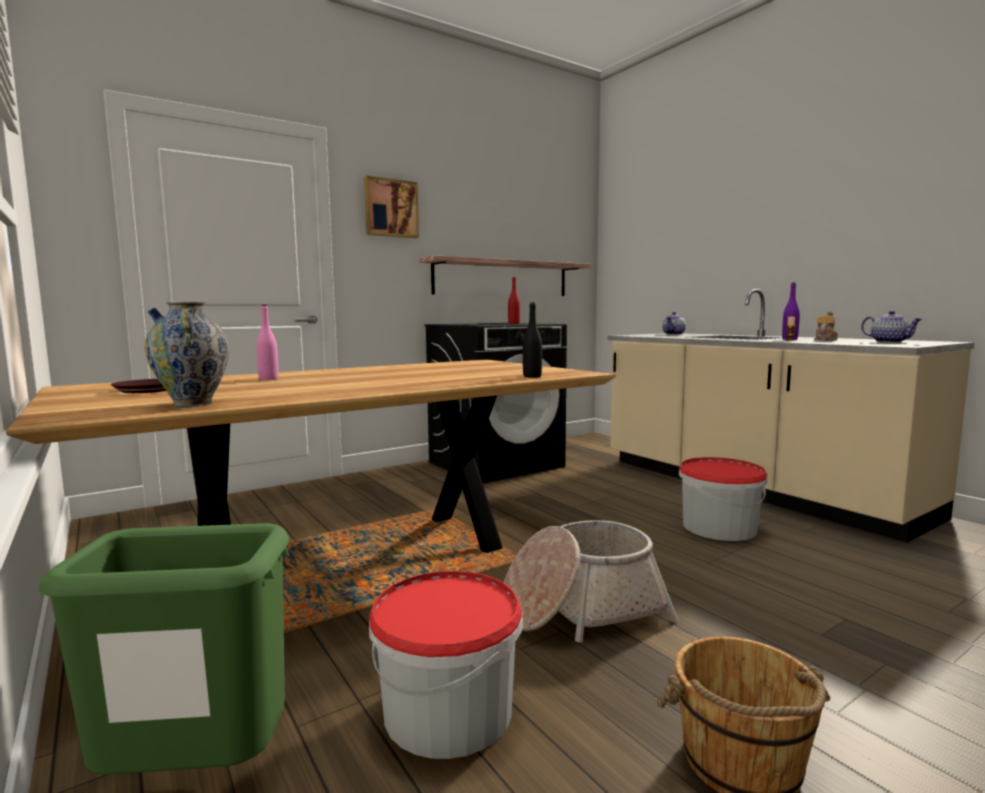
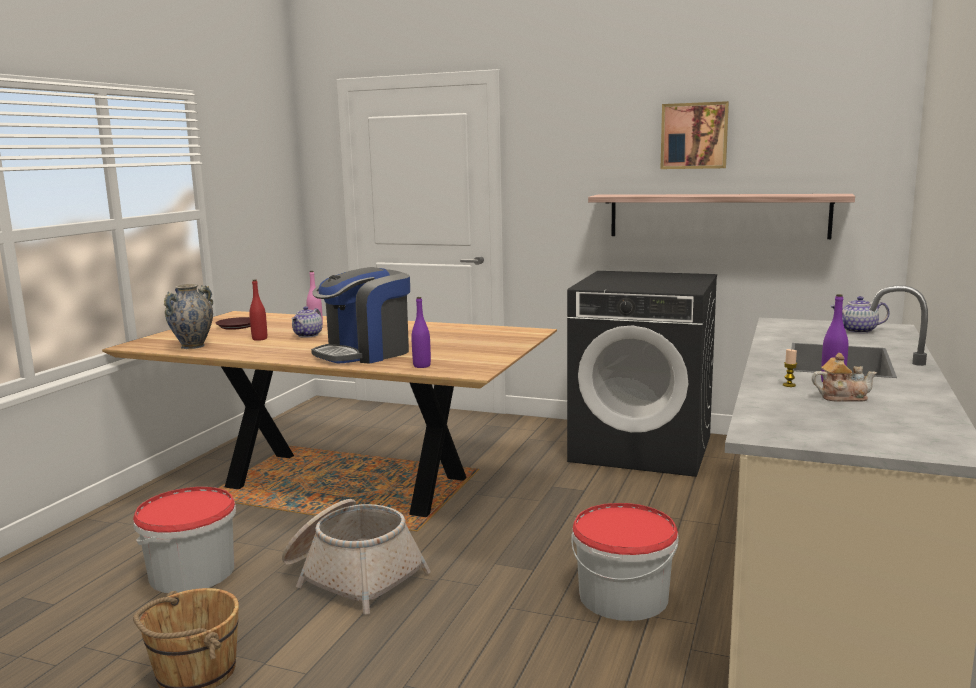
camera: 55 degrees right, 5 degrees up
(193, 782) = (105, 539): green trash can -> none
(390, 208) = (565, 142): picture -> picture (694, 136)
(442, 379) = (365, 353): none -> coffee machine
(514, 323) = (654, 285): red bottle -> red bottle (259, 339)
(532, 376) = (421, 366): black bottle -> purple bottle
(889, 342) = (855, 426): teapot -> teapot (308, 335)

